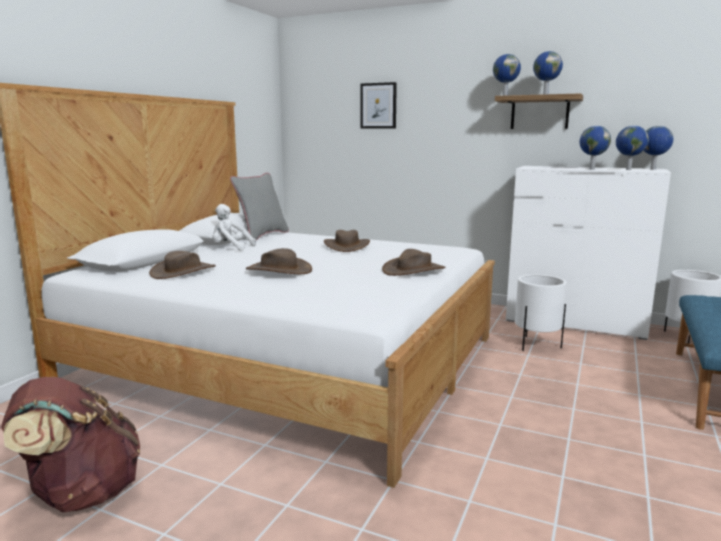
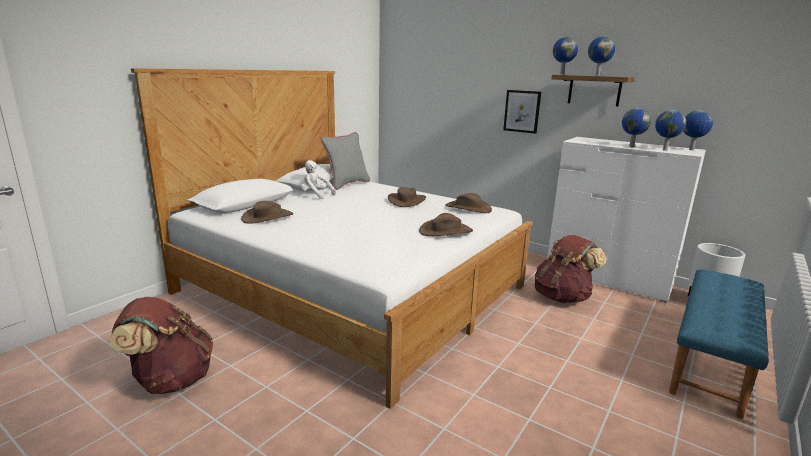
camera: 10 degrees right, 5 degrees up
(279, 270) = (338, 222): brown hat -> brown hat (468, 208)
(378, 105) = (457, 75): picture -> picture (522, 111)
(536, 345) = (562, 297): white planter -> brown backpack

